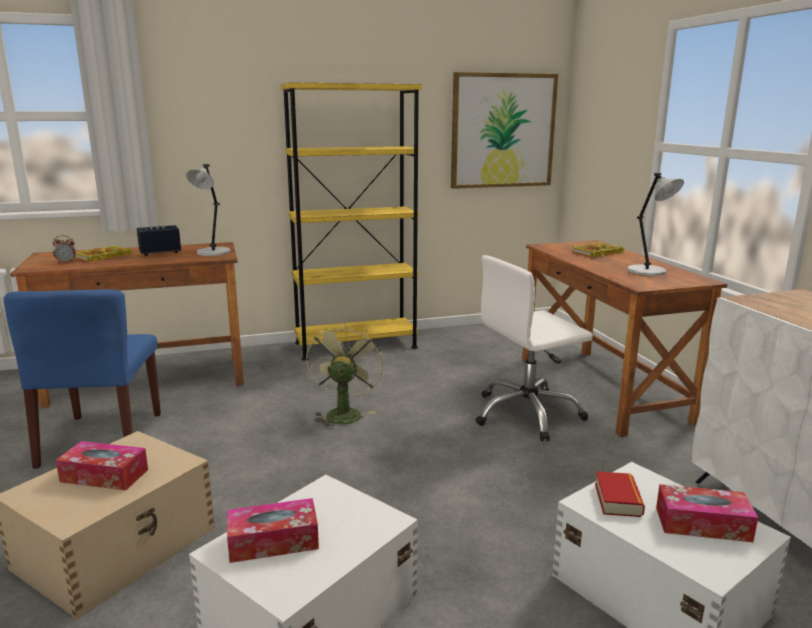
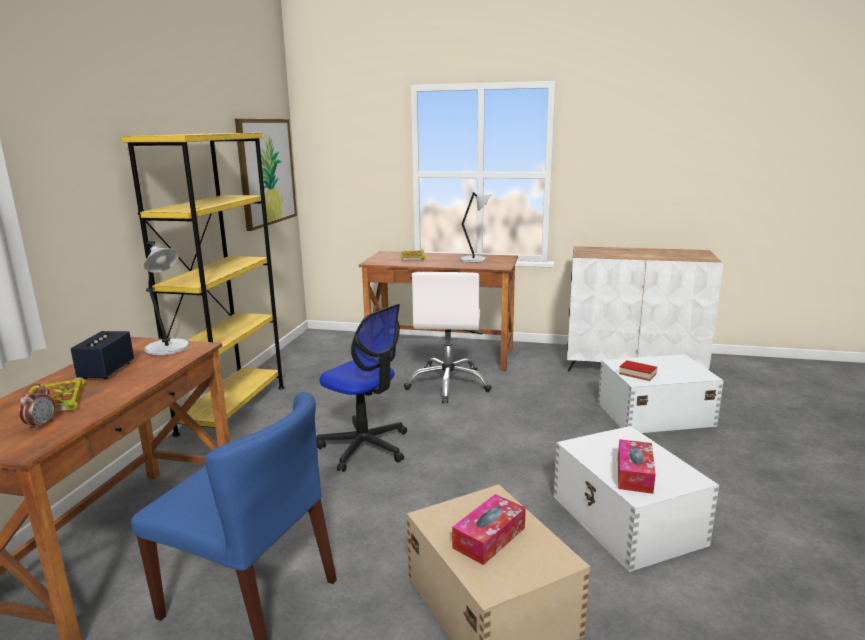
camera: 60 degrees left, 0 degrees up
(343, 413) = (365, 447): green fan -> office chair
(702, 524) = (668, 365): tissue box -> none

